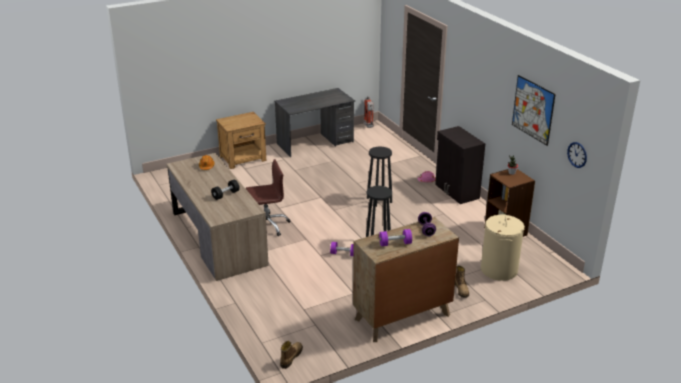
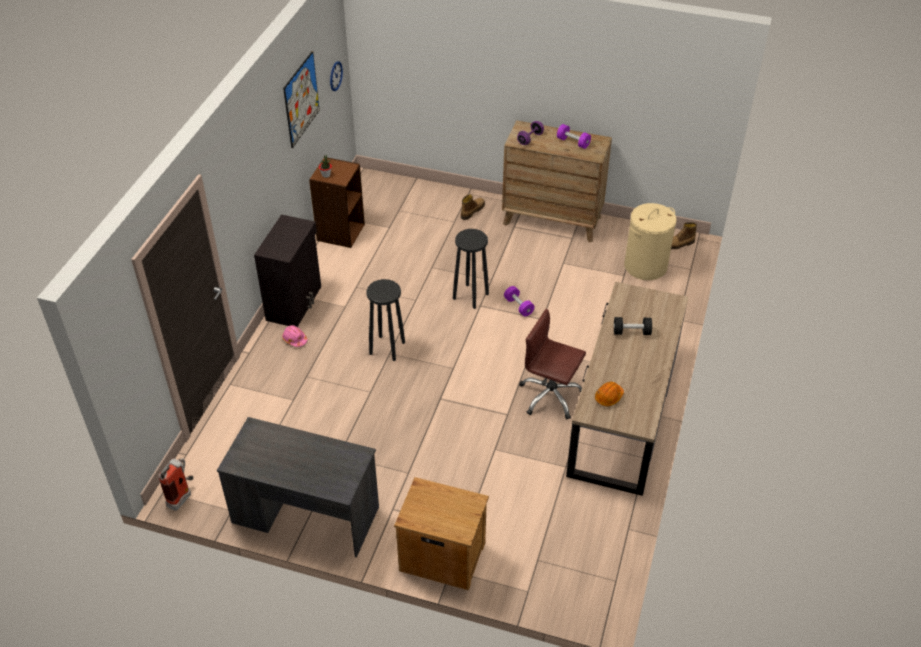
camera: 135 degrees left, 15 degrees up
(499, 270) = (414, 206): beige laundry basket -> beige laundry basket (645, 266)

